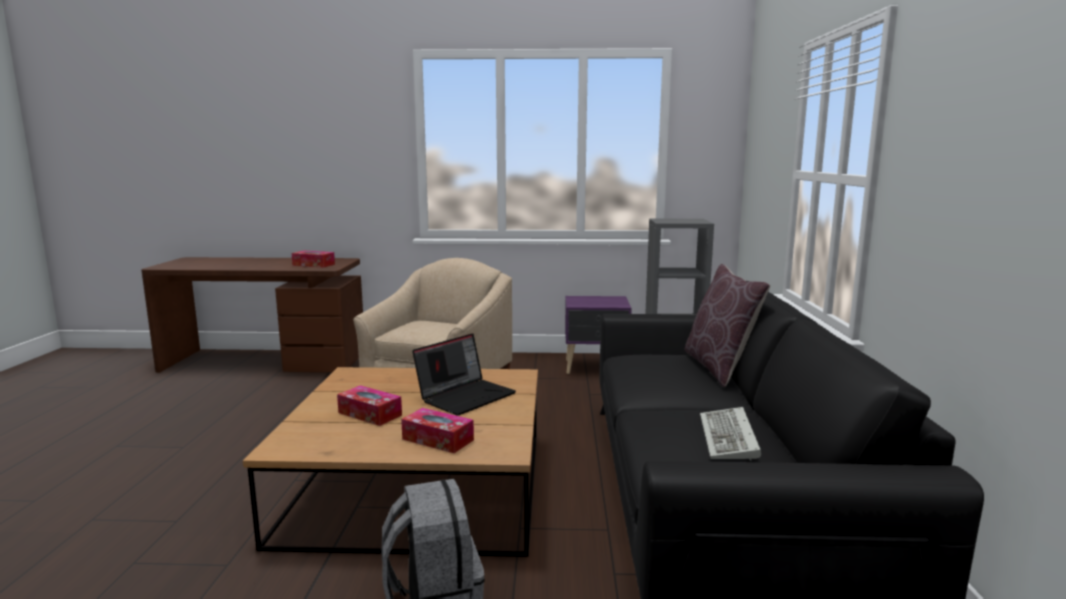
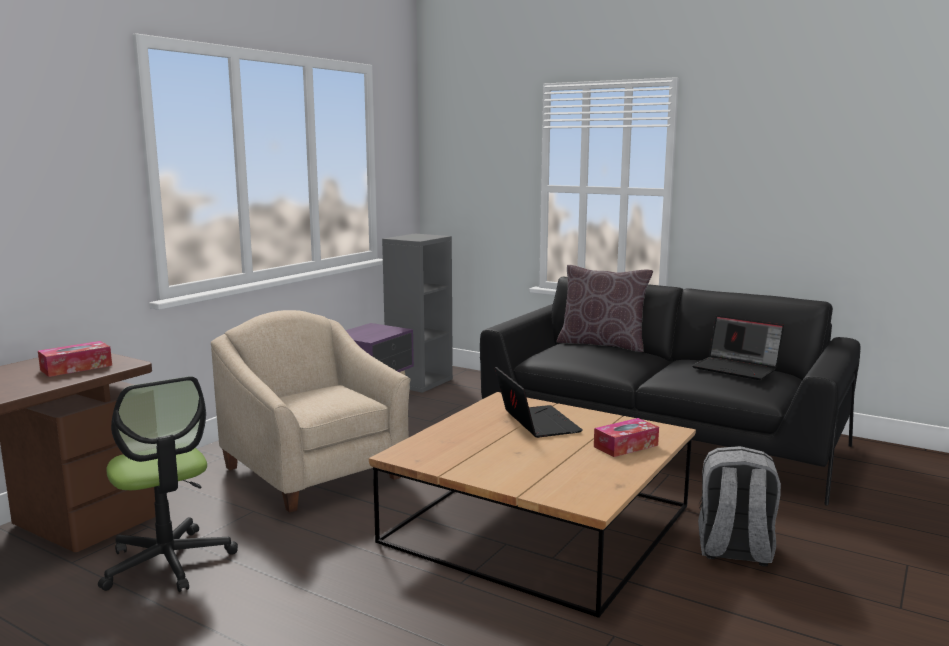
camera: 60 degrees left, 0 degrees up
(283, 393) = (168, 562): none -> office chair
(370, 414) = (539, 460): tissue box -> none
(729, 438) = (737, 368): keyboard -> laptop

